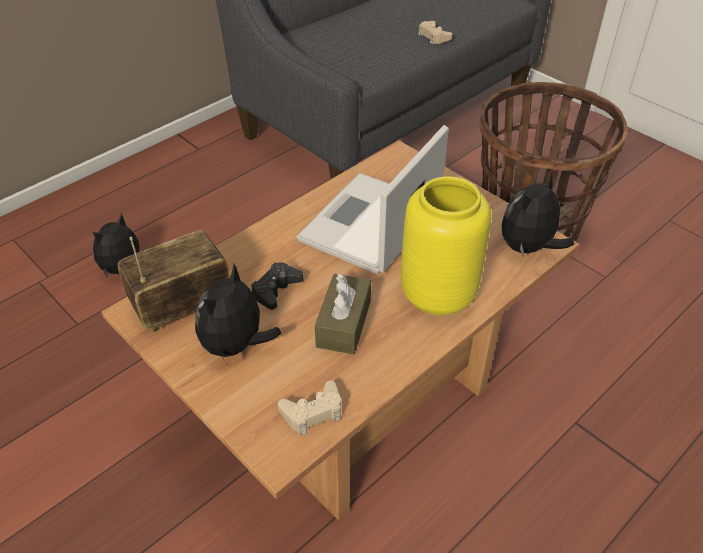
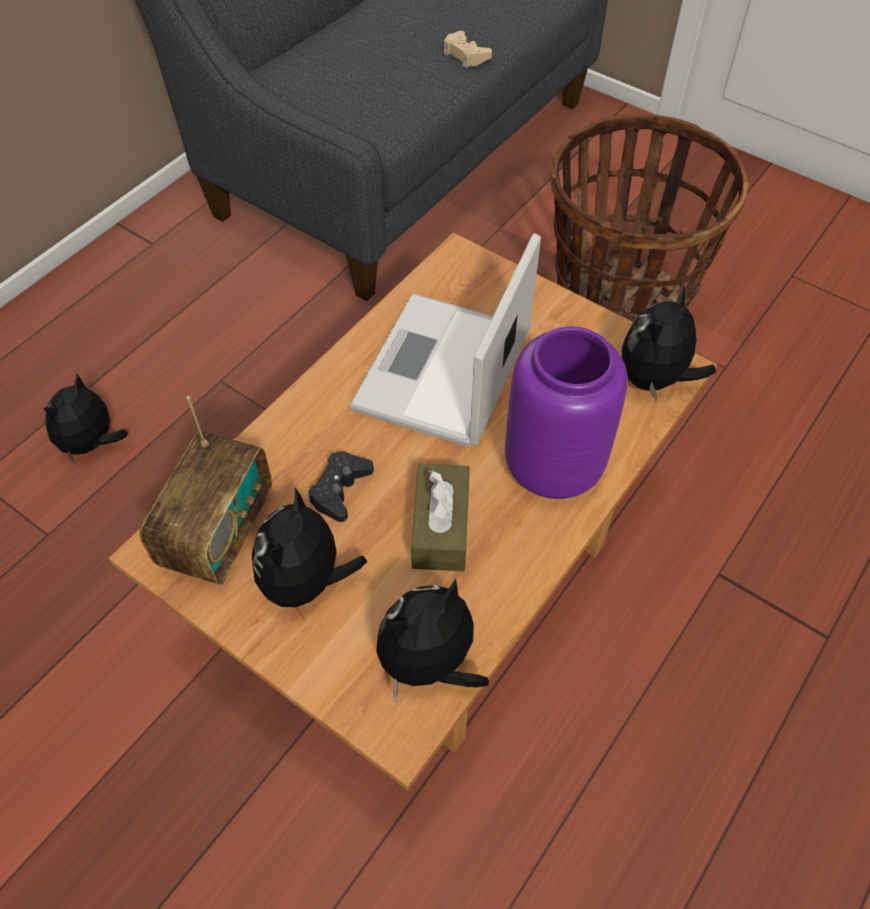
camera: 10 degrees left, 10 degrees up
(182, 305) = (219, 533): radio -> radio turned 150 degrees clockwise
(313, 412) = (429, 663): beige game controller -> plush toy
(436, 295) = (551, 468): yellow vase -> purple vase

